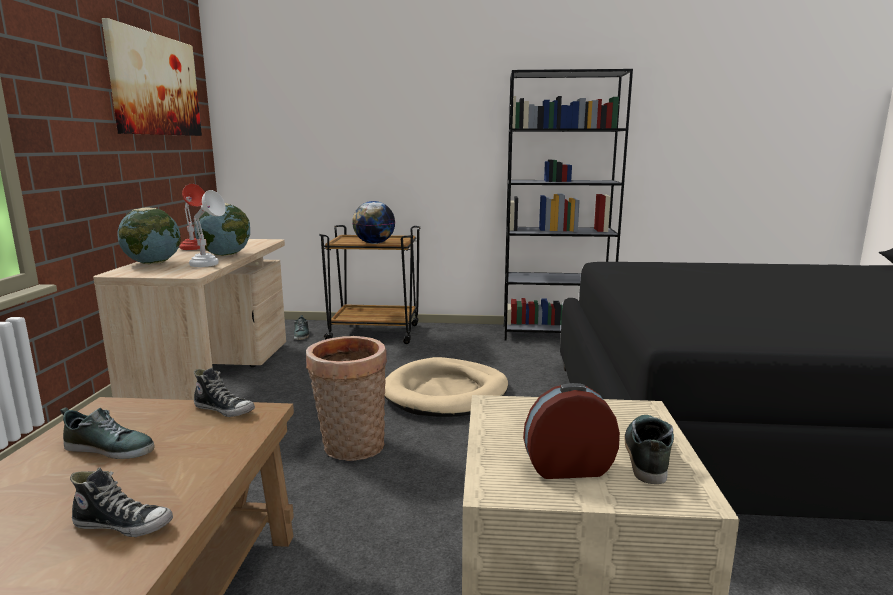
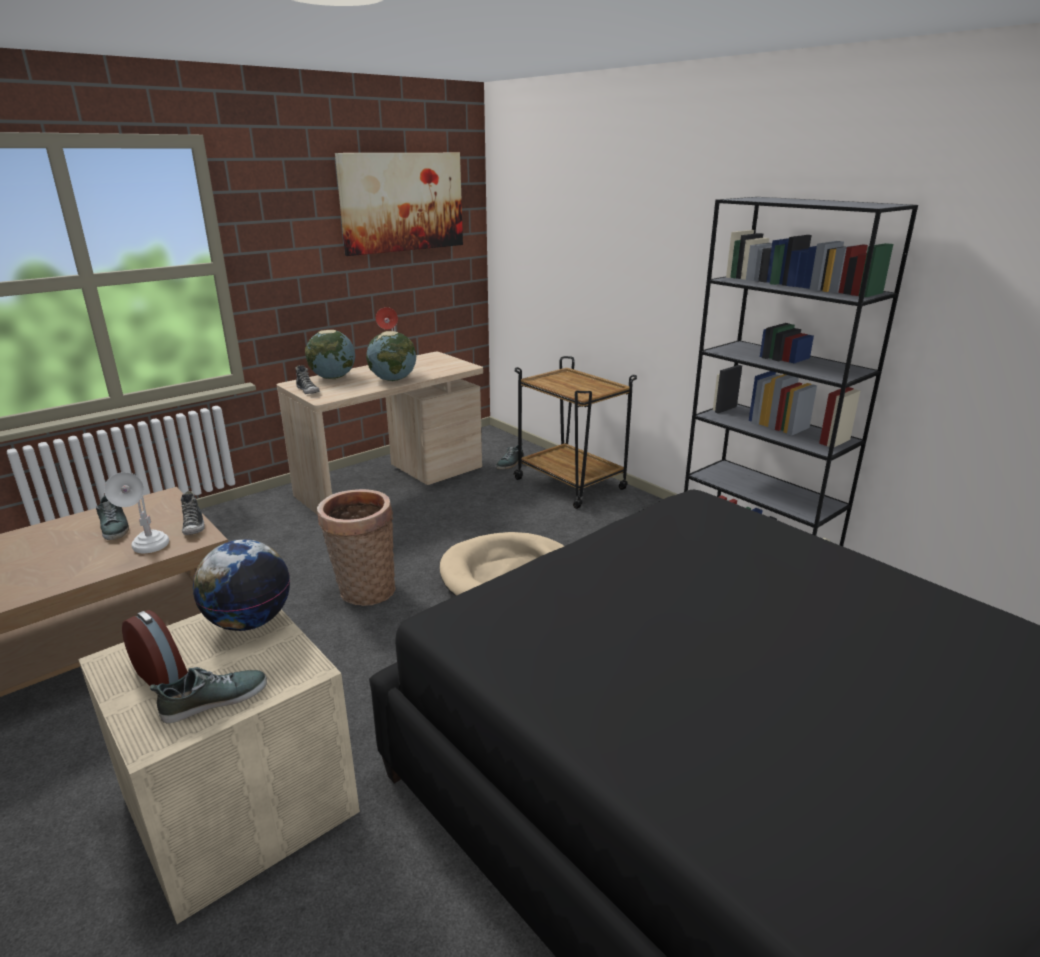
camera: 45 degrees right, 10 degrees up
(124, 525) = (38, 578): shoe -> shoe (308, 391)
(209, 265) = (354, 391): white table lamp -> white table lamp (148, 550)
(374, 243) = (567, 389): globe -> globe (249, 621)

